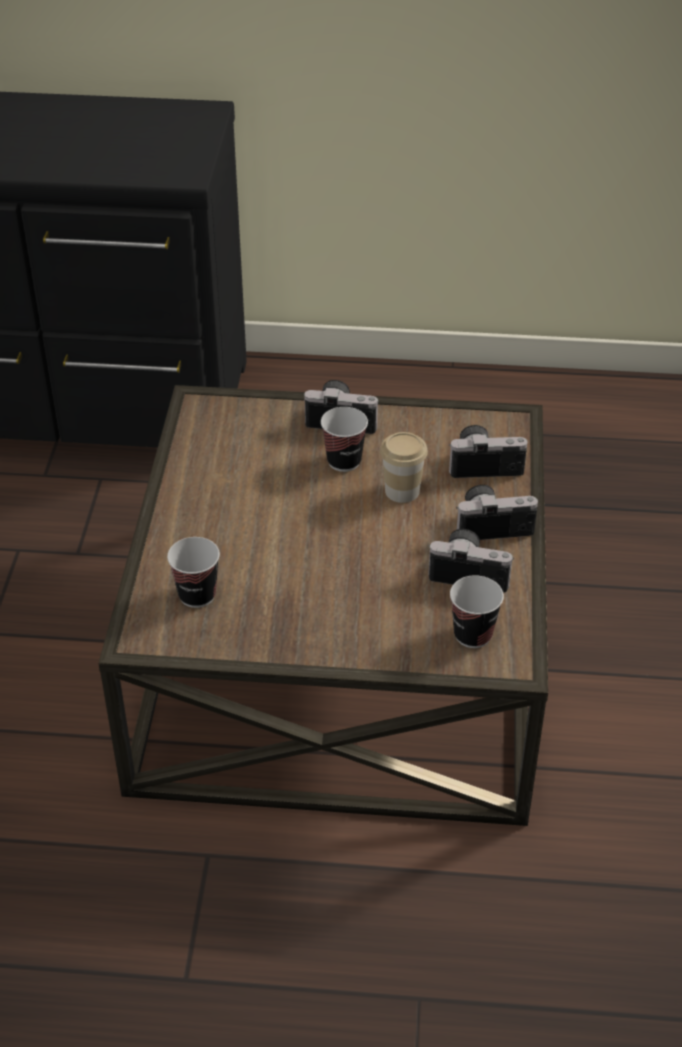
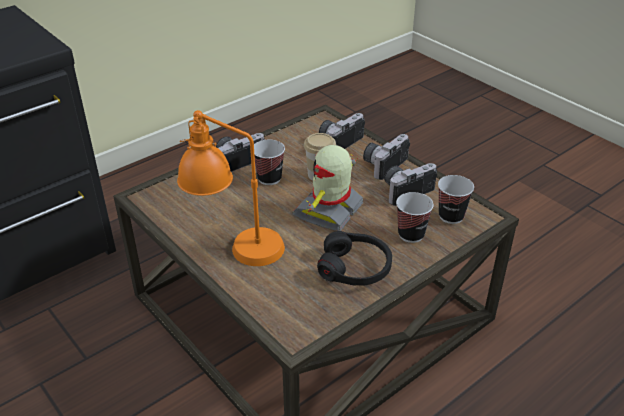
camera: 45 degrees left, 5 degrees down
(197, 595) = (291, 291): cup -> cup (411, 234)
(207, 515) = (234, 248): none -> orange table lamp
(285, 615) = (355, 268): none -> black headphones
(351, 539) = (330, 211): none -> toy robot

